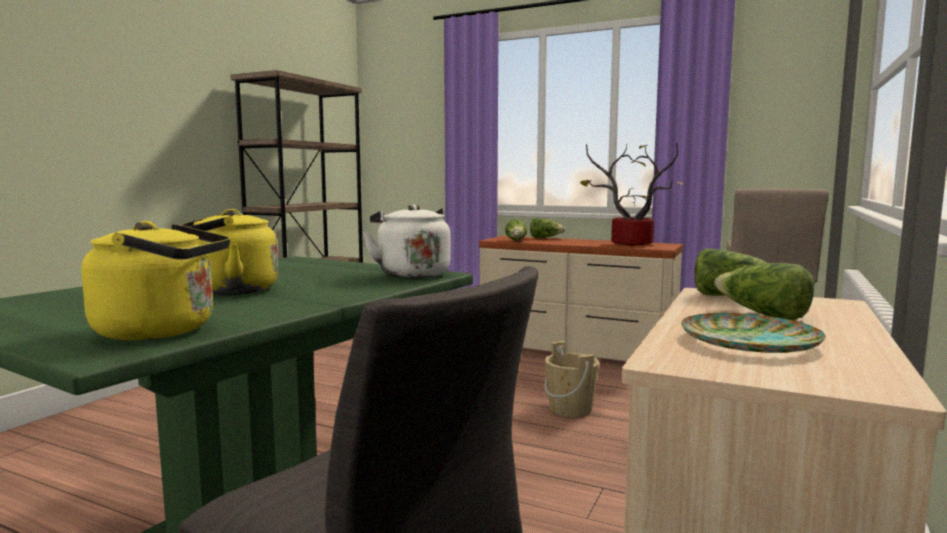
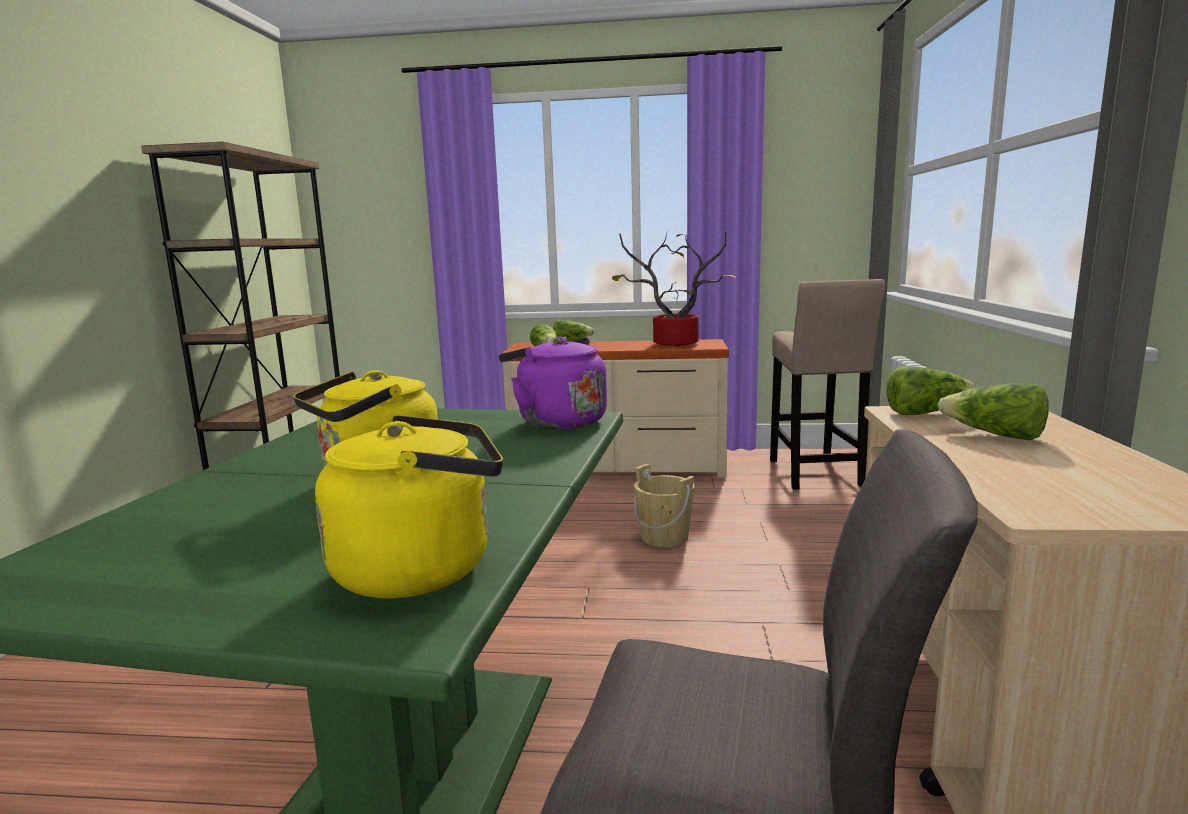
camera: 20 degrees left, 5 degrees up
(411, 274) = (557, 421): white kettle -> purple kettle
(748, 341) = (1045, 472): plate -> none

